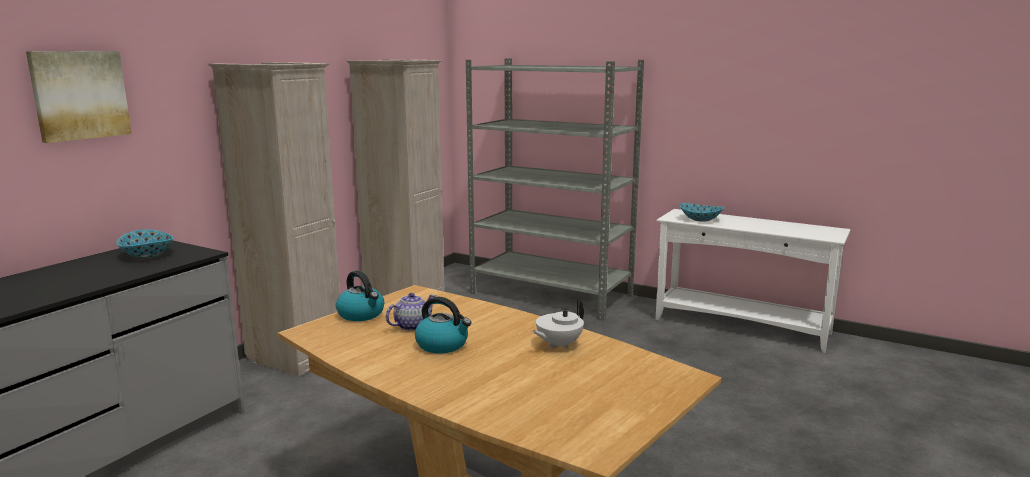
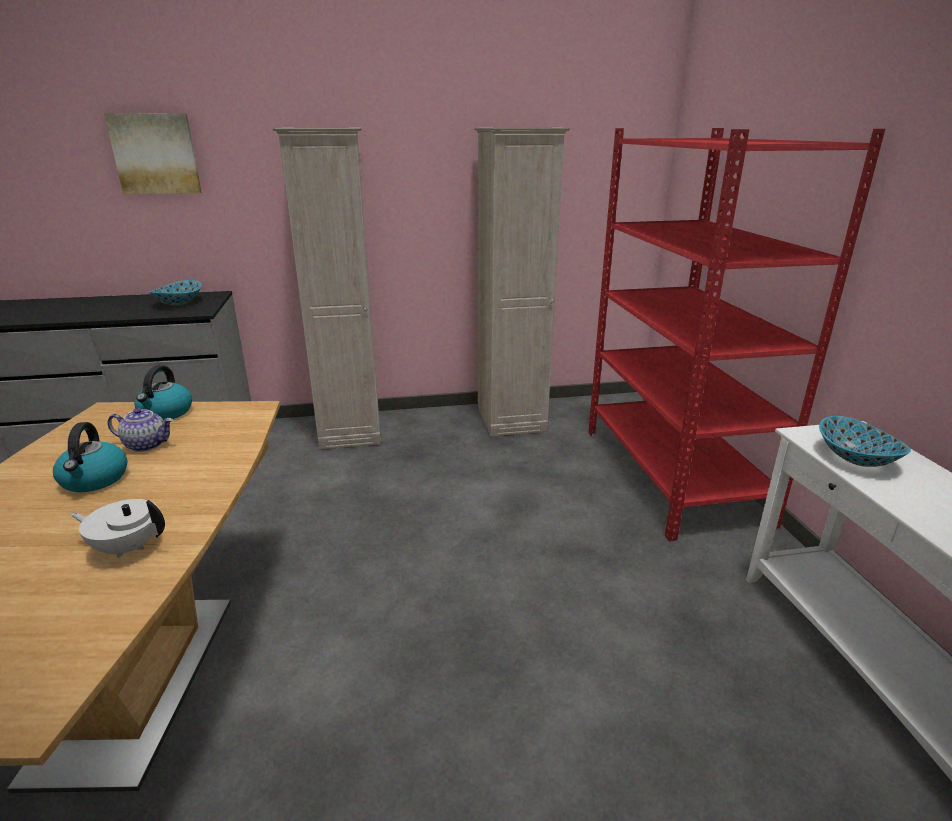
camera: 50 degrees right, 10 degrees up
(551, 294) = (671, 474): grey bookcase -> red bookcase

